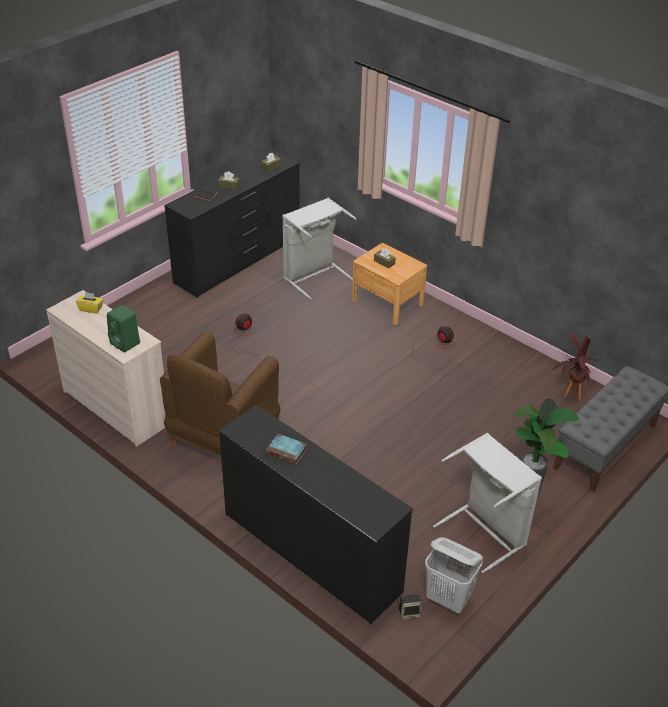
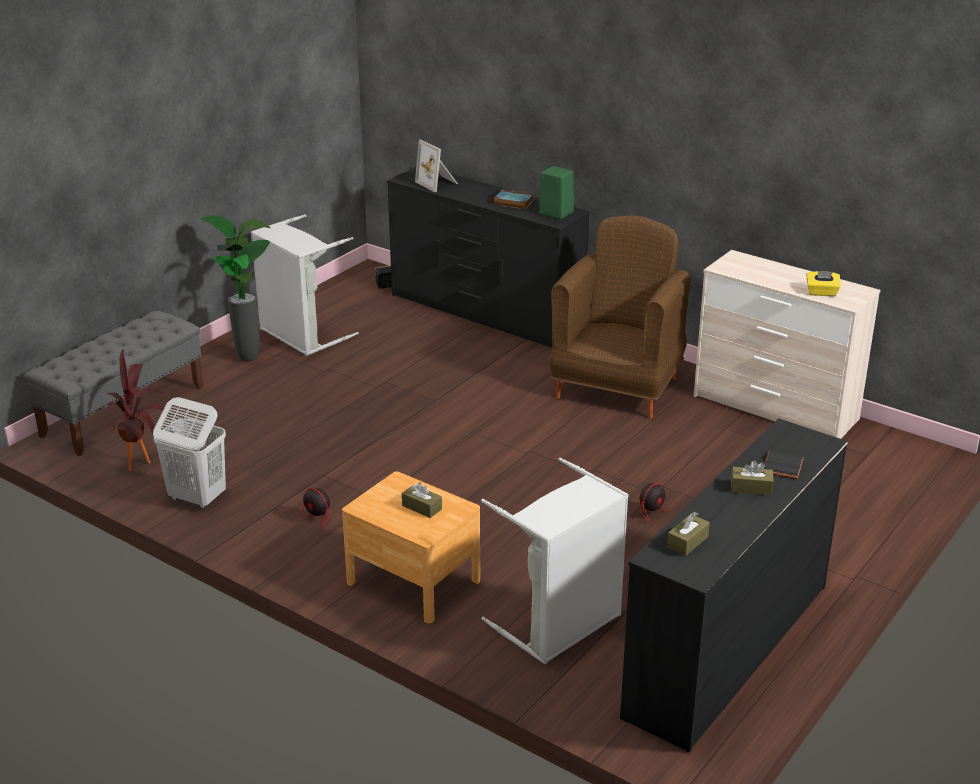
camera: 175 degrees right, 10 degrees down
(126, 343) = (744, 264): green speaker -> green speaker (555, 213)
(358, 496) = (438, 183): none -> picture frame
(448, 599) = (348, 294): white laundry basket -> white laundry basket (197, 498)

